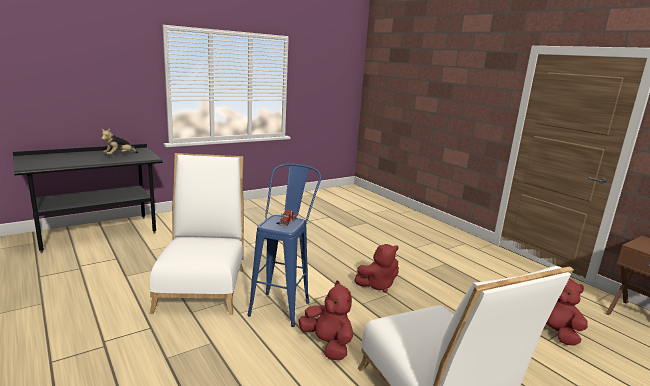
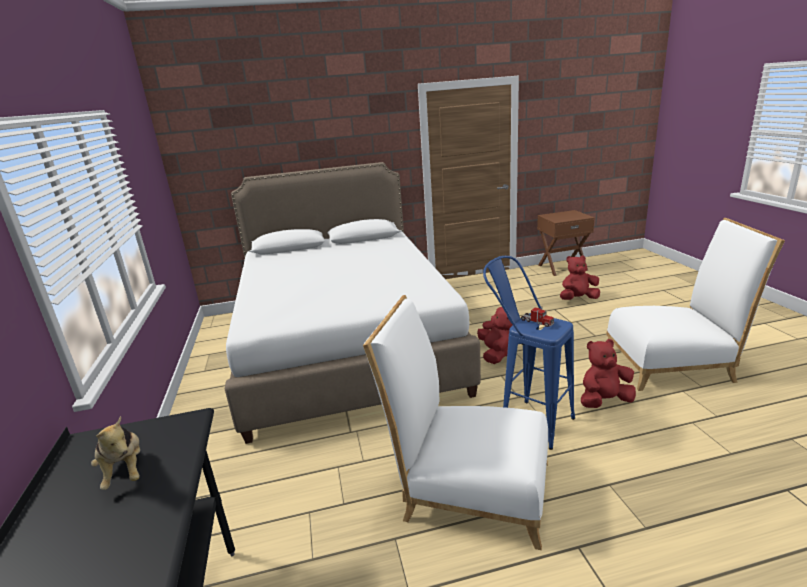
camera: 65 degrees left, 5 degrees up
(349, 227) = (345, 344): none -> white bed

